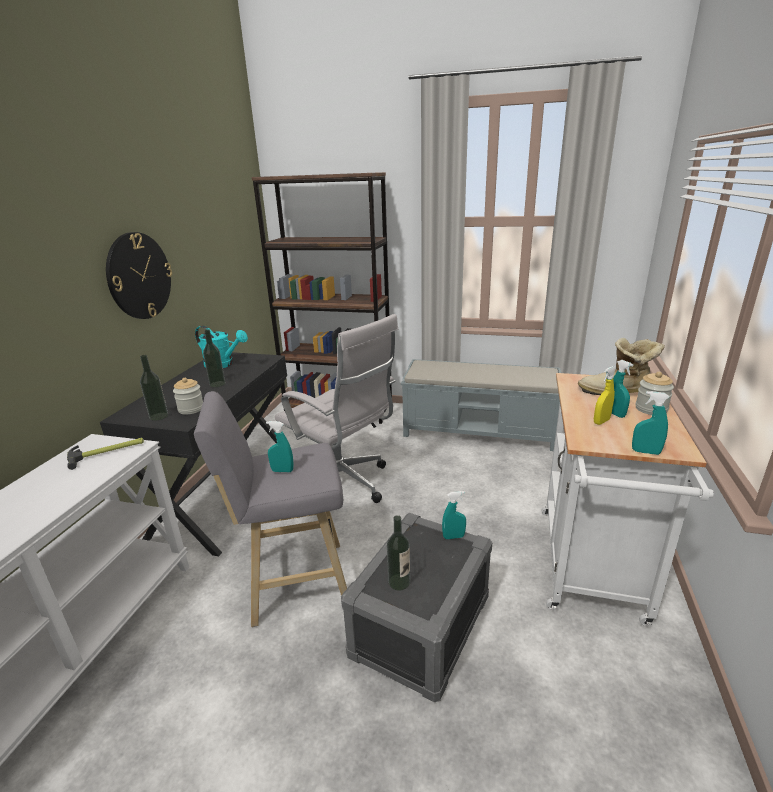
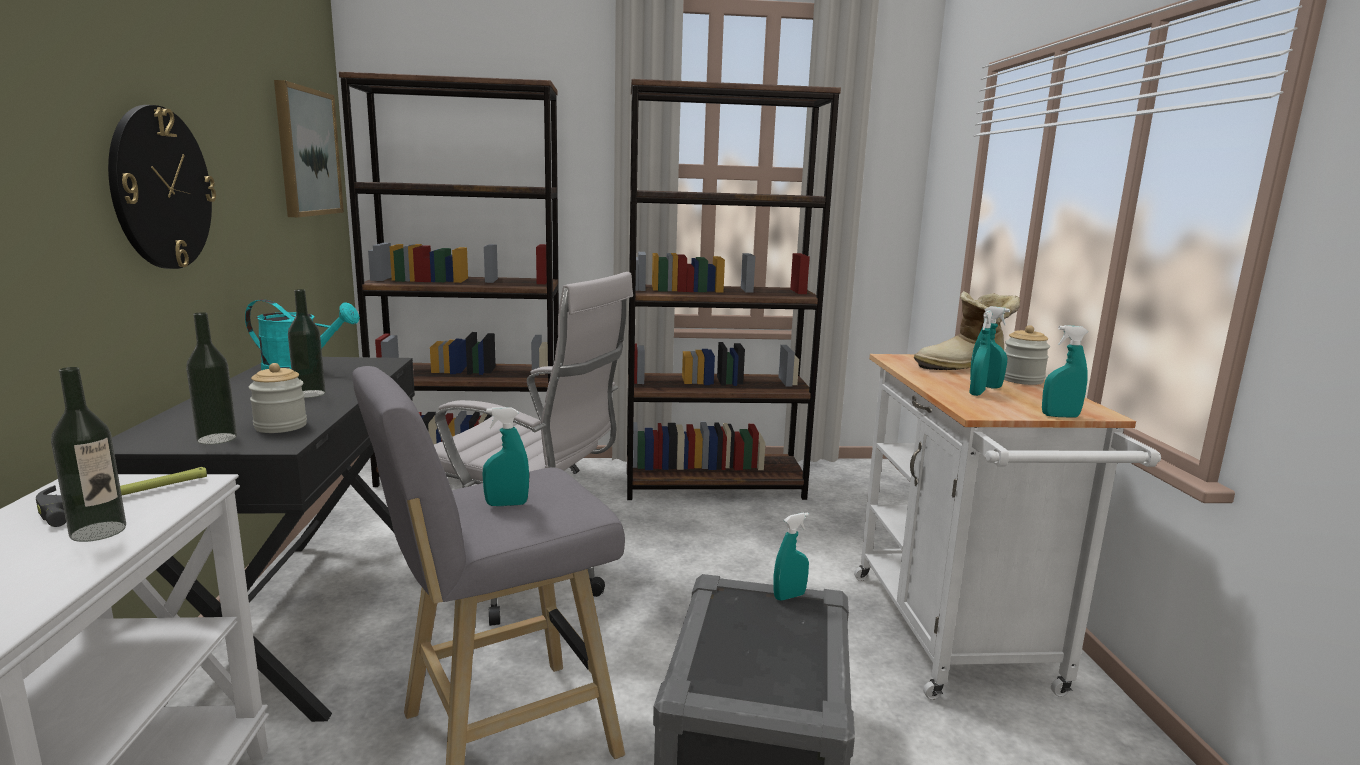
camera: 20 degrees left, 10 degrees down
(237, 227) = (307, 152): none -> picture
(399, 582) = (741, 668): bottle -> bottle (98, 531)
(479, 431) = (714, 485): grey bench -> brown bookcase
(601, 421) = (977, 393): yellow spray bottle -> turquoise spray bottle

